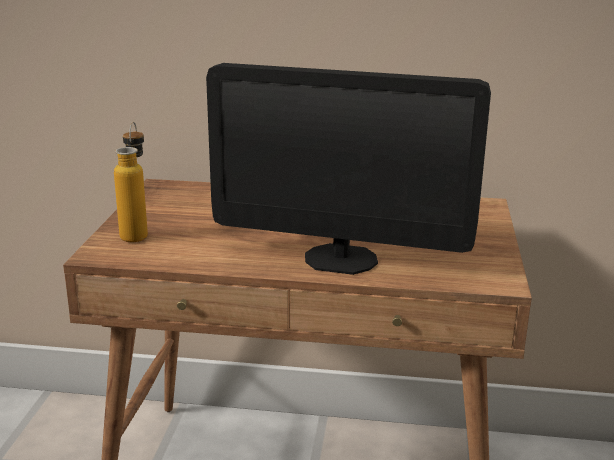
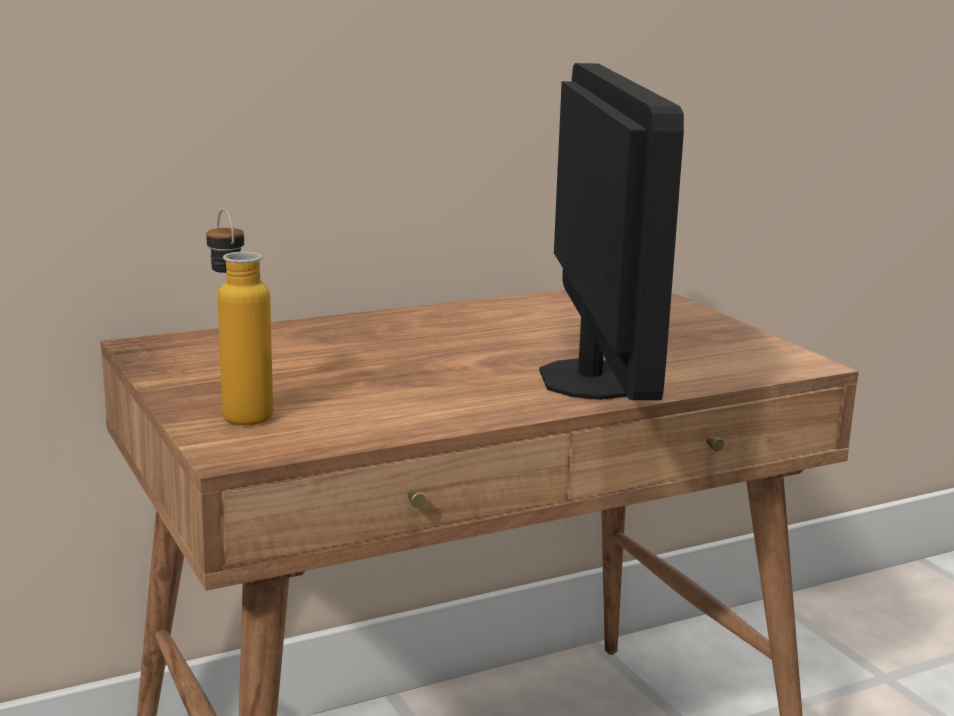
camera: 35 degrees left, 5 degrees down
(341, 259) = (589, 379): monitor -> monitor turned 75 degrees counterclockwise

